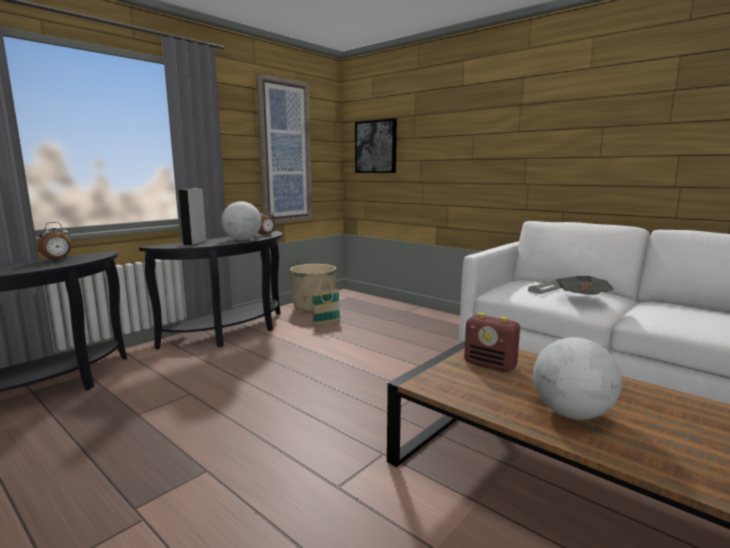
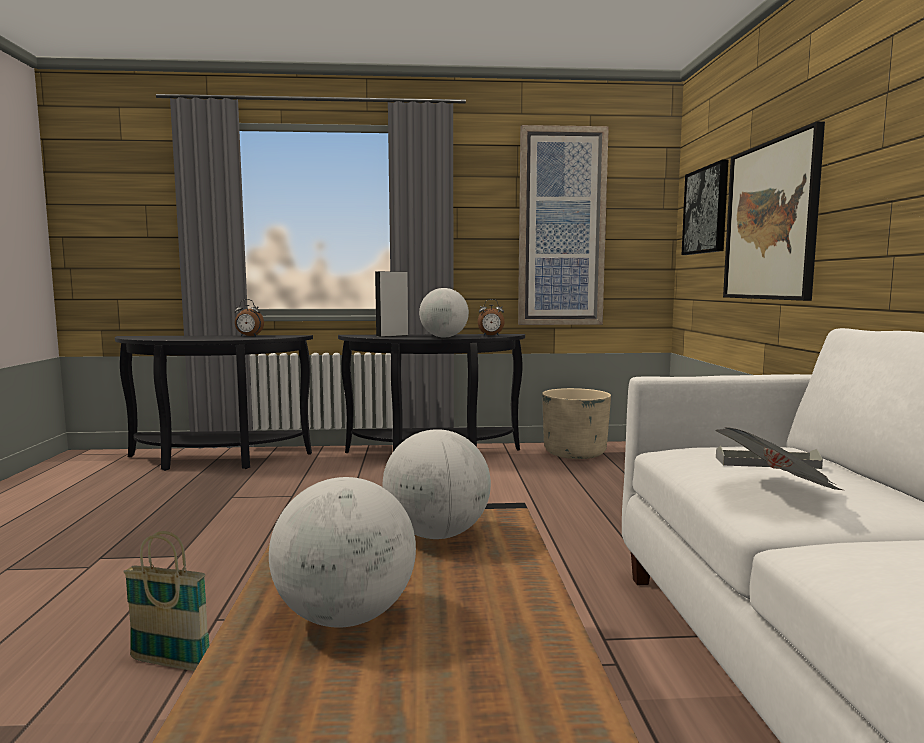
camera: 45 degrees right, 5 degrees down
(326, 322) = (554, 471): basket -> basket (170, 663)
(438, 159) = (770, 221): none -> picture
(490, 365) = (437, 535): radio -> globe

